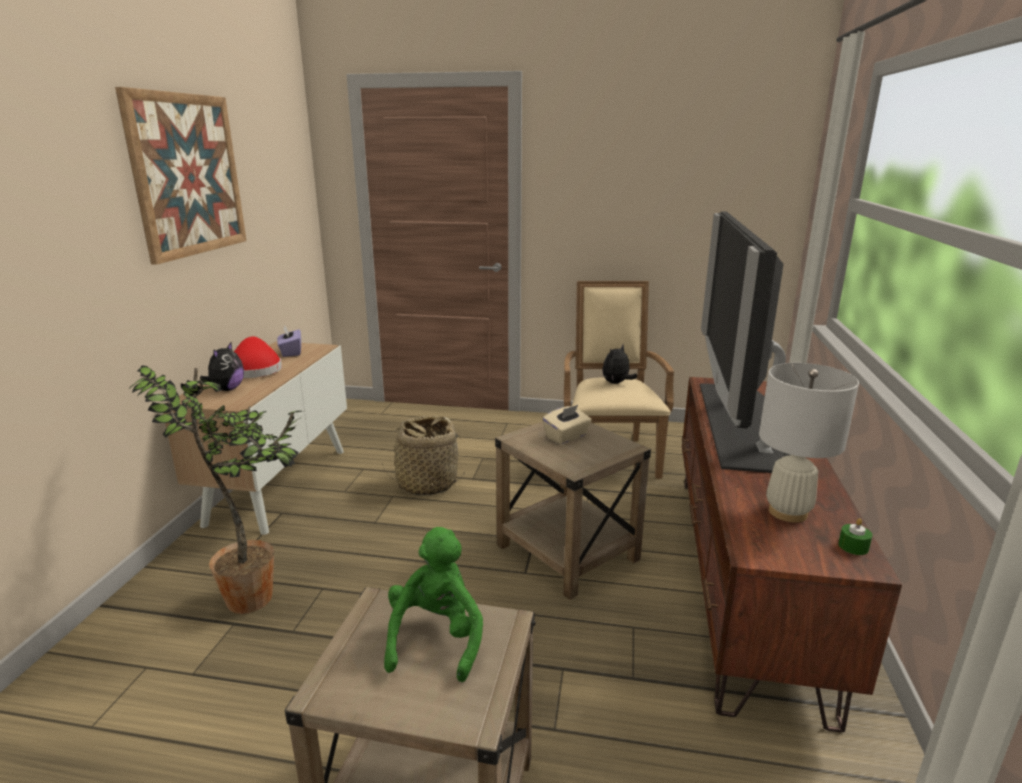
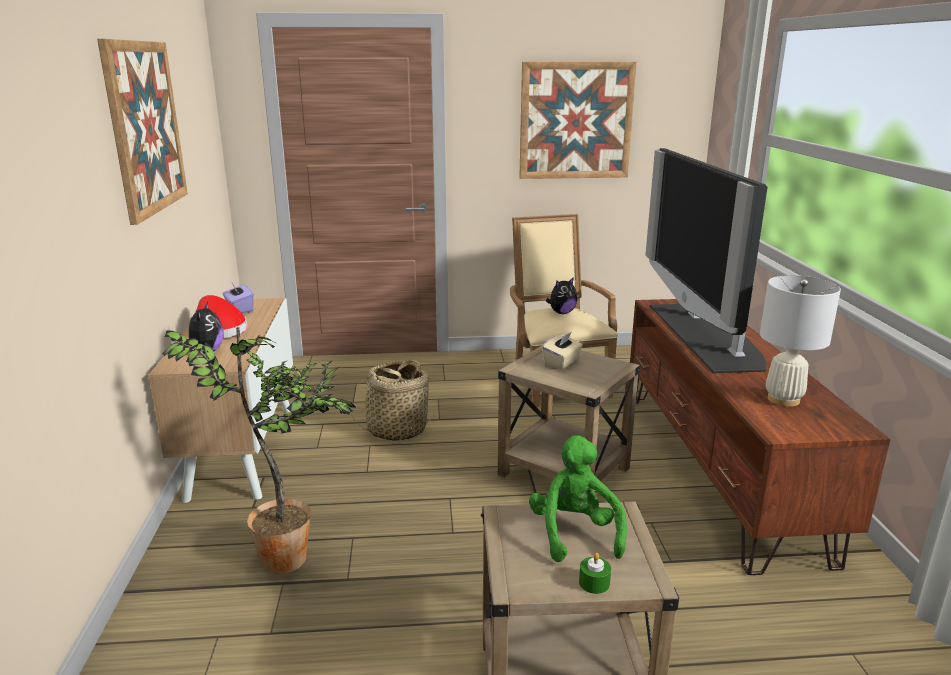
camera: 15 degrees left, 0 degrees up
(616, 383) = (561, 313): plush toy -> plush toy turned 150 degrees counterclockwise
(657, 183) = (576, 121): none -> picture
(853, 546) = (844, 418): green candle -> green candle (594, 583)

